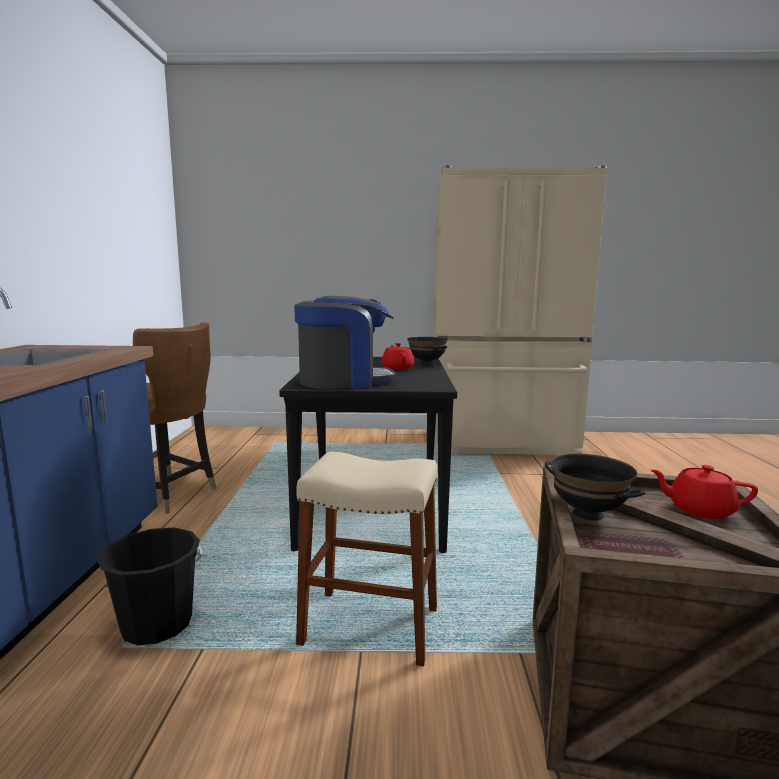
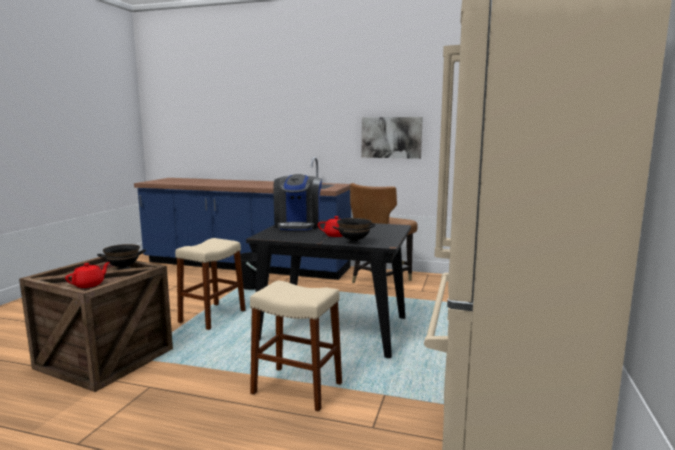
camera: 105 degrees right, 0 degrees up
(64, 243) = (391, 137): none -> picture
(528, 506) = (297, 388): none -> beige stool

